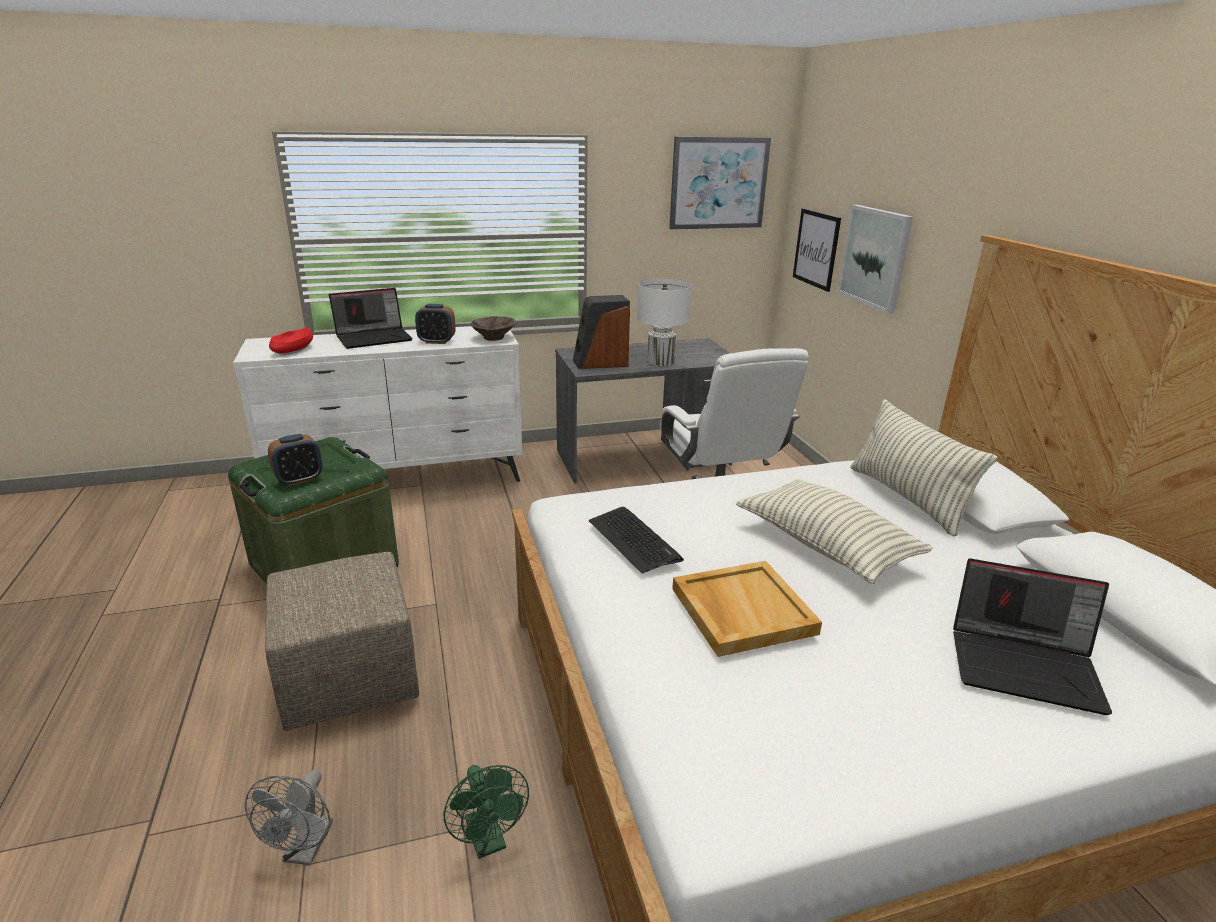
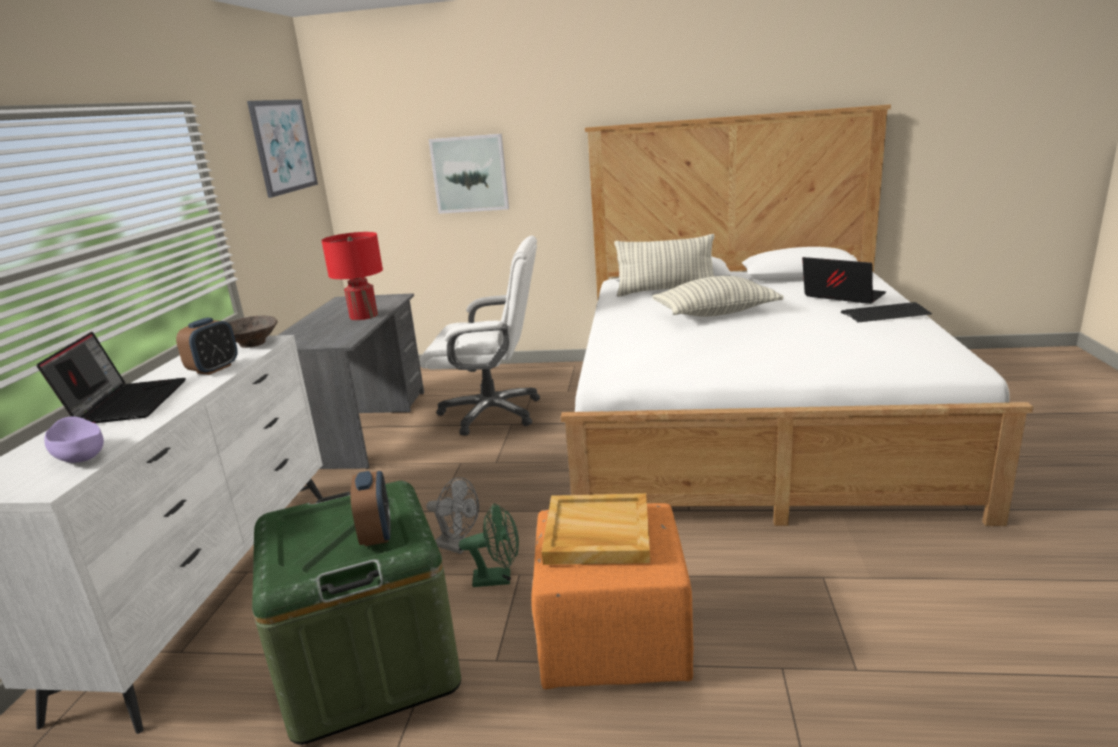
camera: 65 degrees left, 5 degrees down
(293, 350) = (79, 455): red bowl -> purple bowl
(305, 850) = (840, 669): grey fan -> grey fan (458, 546)
(350, 679) = (615, 639): beige ottoman -> orange ottoman
(488, 841) = (837, 566): green fan -> green fan (498, 578)
(600, 363) = (330, 335): speaker -> none
(634, 540) = (686, 354): keyboard -> keyboard (885, 314)
(660, 361) = (363, 316): white table lamp -> red table lamp
(741, 610) = (783, 338): beige tray -> beige tray (596, 533)
(816, 249) = (387, 188): picture -> none
(1025, 665) = (841, 297): laptop -> laptop turned 90 degrees counterclockwise

